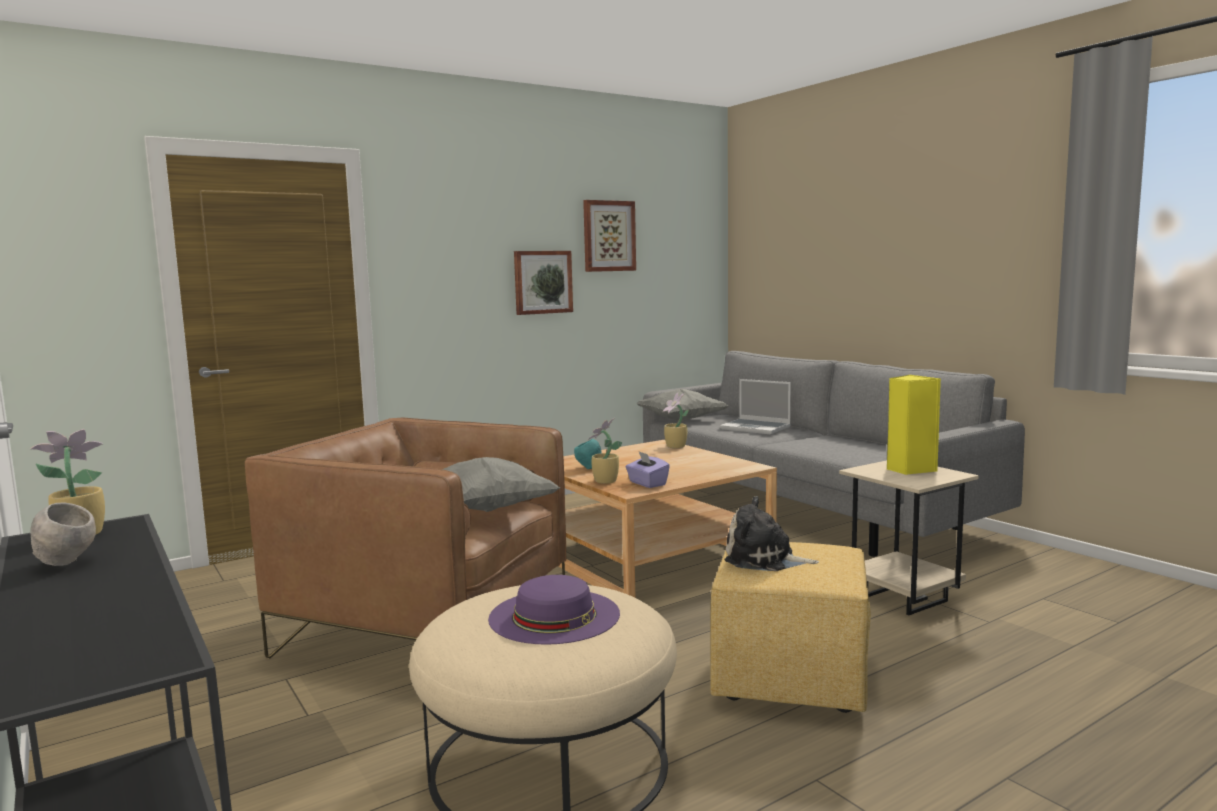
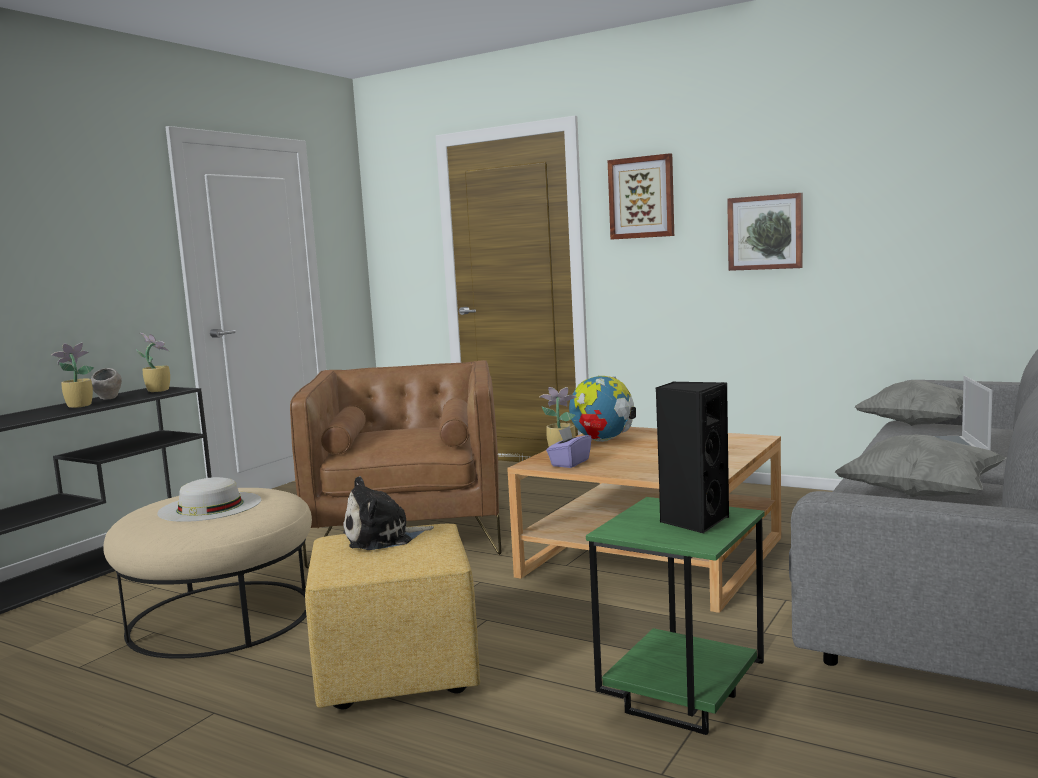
camera: 65 degrees right, 0 degrees up
(487, 509) = (409, 443): grey pillow -> grey pillow (921, 495)
(554, 616) = (210, 506): purple hat -> white hat
(588, 468) = (602, 440): turquoise bowl -> globe
(608, 236) = (867, 169): picture -> picture (641, 197)
(675, 447) = (749, 444): potted plant -> potted plant (78, 406)
(764, 559) = (383, 538): plush toy -> plush toy turned 105 degrees counterclockwise
(905, 598) = (684, 704): beige side table -> green side table
(909, 469) = (693, 521): yellow speaker -> black speaker

